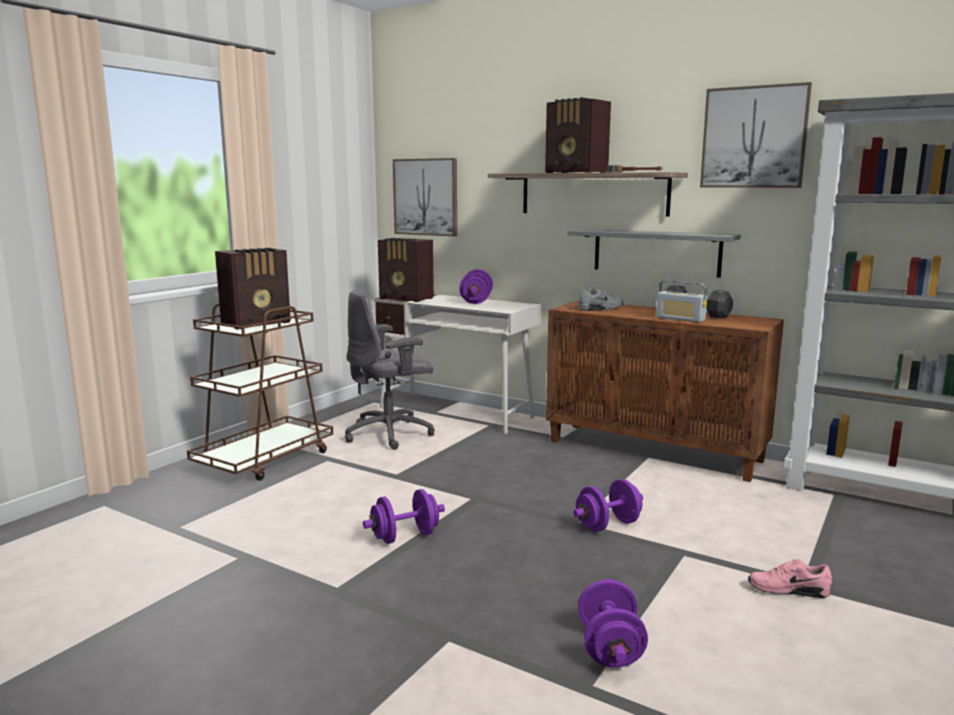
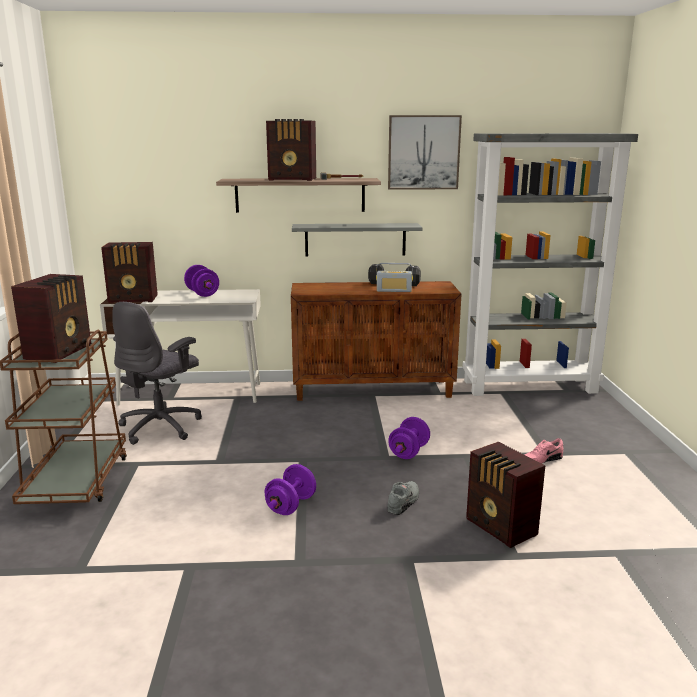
camera: 35 degrees left, 5 degrees up
(426, 197) = (128, 200): picture -> none
(601, 308) = (326, 289): grey shoe -> grey shoe (404, 502)
(610, 648) = (501, 528): purple dumbbell -> radio

